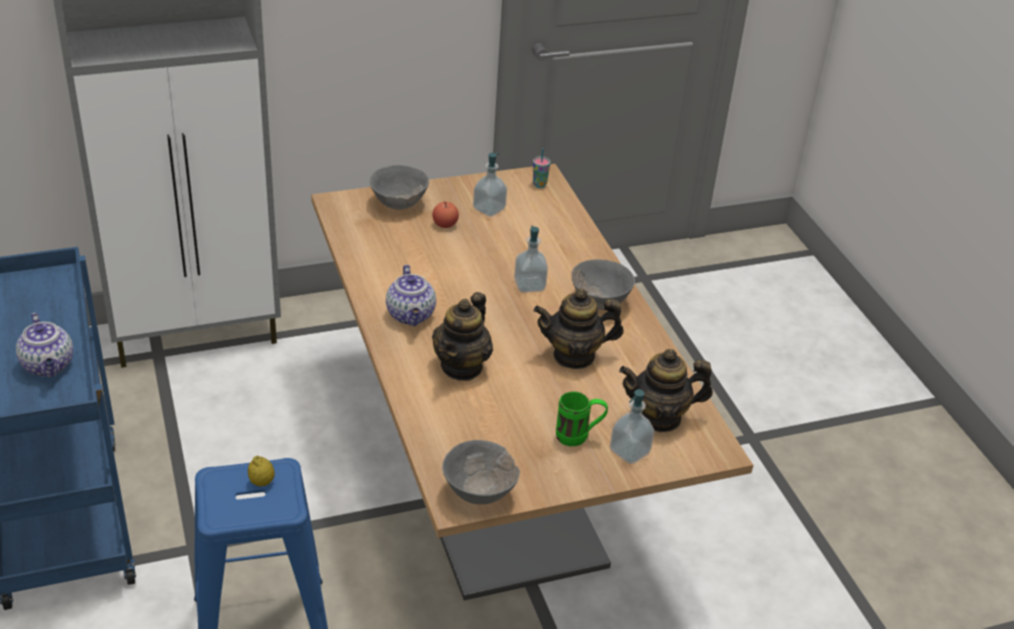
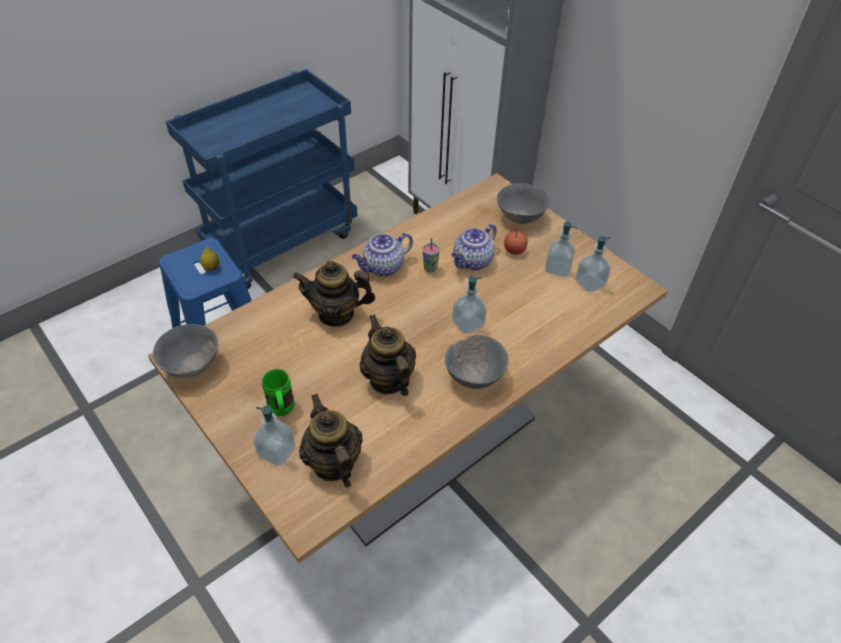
camera: 70 degrees right, 10 degrees up
(49, 366) = (245, 137): teapot -> teapot (472, 262)
(520, 199) = (590, 283): none -> soap dispenser
(539, 185) = (622, 289): cup -> cup (430, 268)

